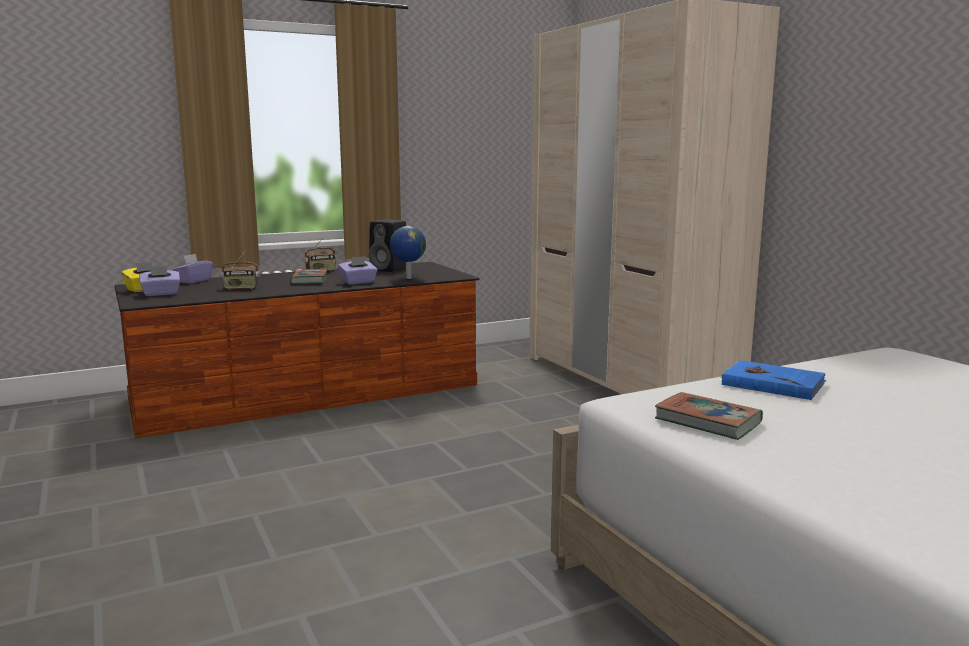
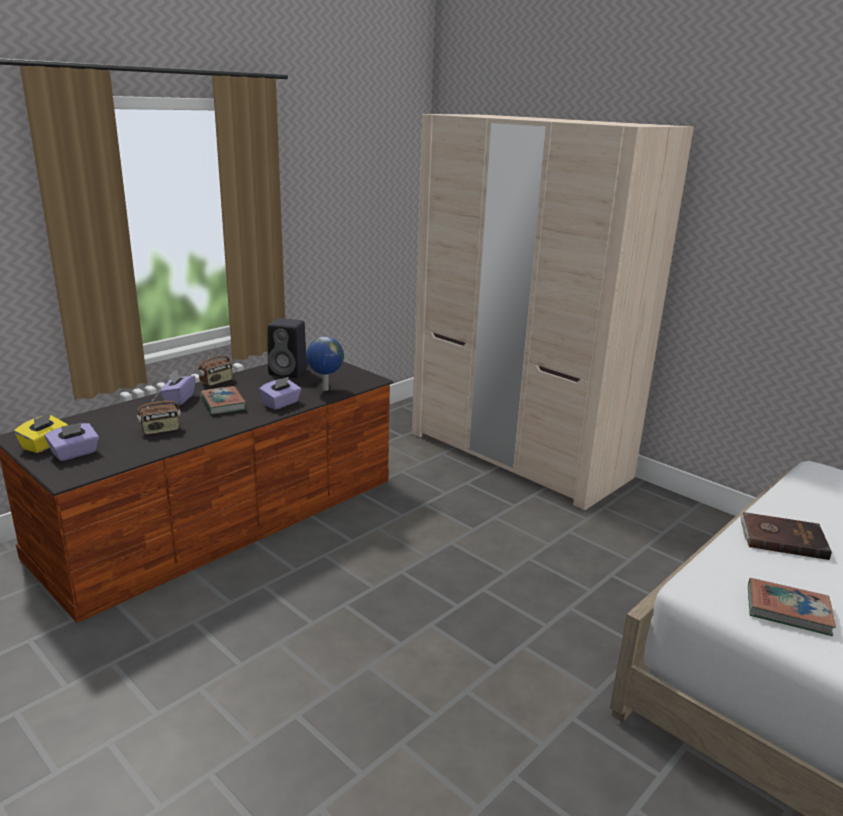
camera: 20 degrees left, 10 degrees up
(194, 281) = (87, 418): purple tissue box -> purple tissue box (178, 399)
(772, 383) = (782, 538): blue book -> brown book

